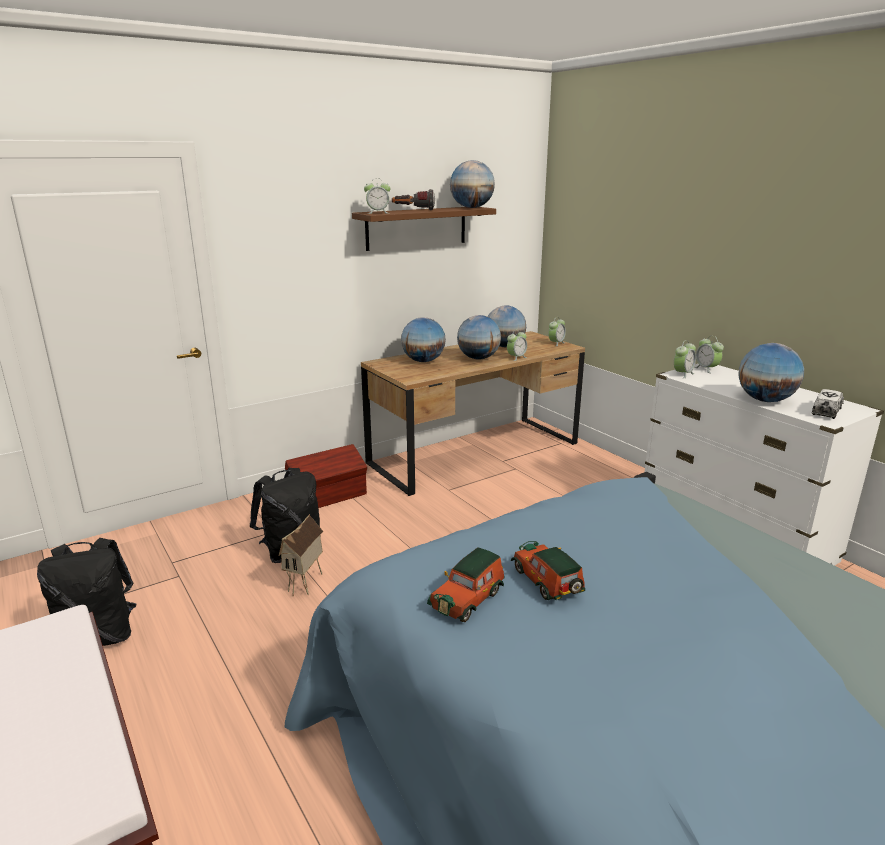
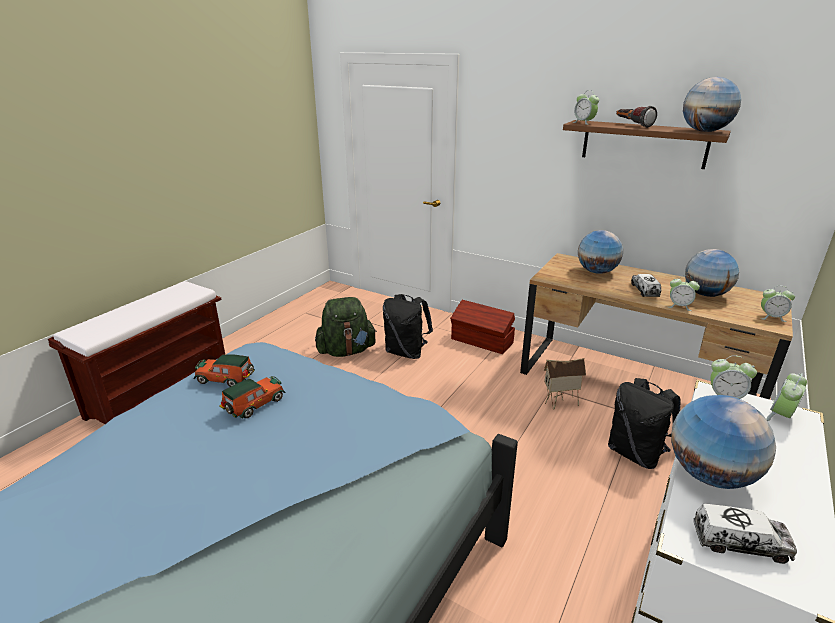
camera: 65 degrees right, 5 degrees up
(100, 637) = (296, 330): black backpack -> black backpack (636, 453)
(229, 598) = (346, 351): none -> green backpack
(306, 585) = (376, 370): toy house -> toy house (560, 404)
(478, 358) = (644, 290): globe -> toy truck

